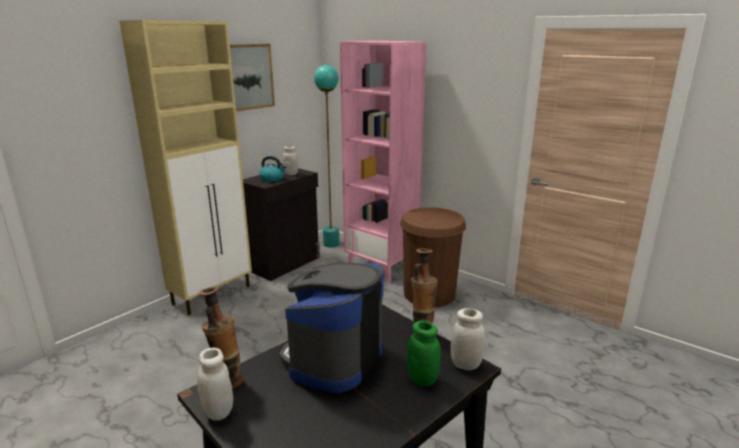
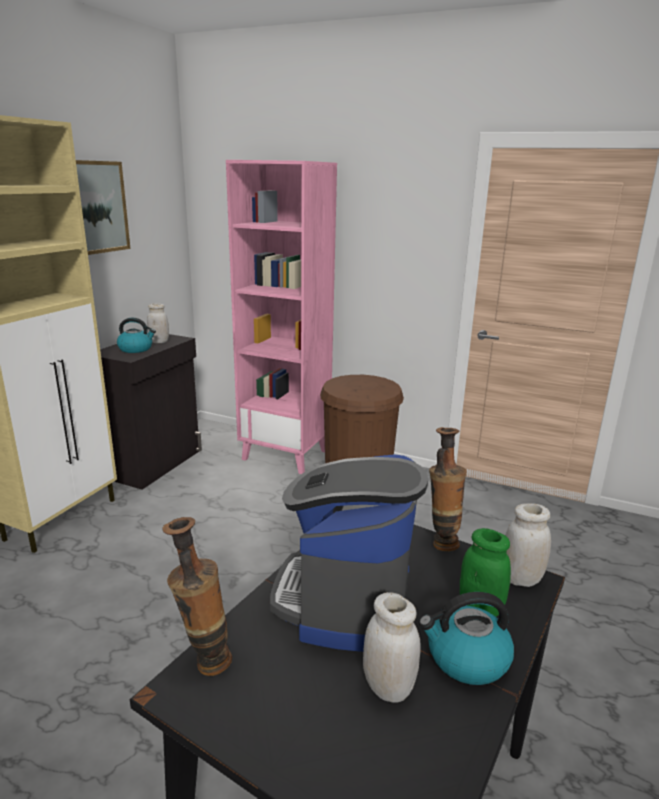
camera: 15 degrees left, 0 degrees up
(218, 411) = (213, 718): white jar -> white jar (388, 687)
(331, 244) = (210, 432): turquoise floor lamp -> none
(393, 407) = (466, 658): none -> kettle

